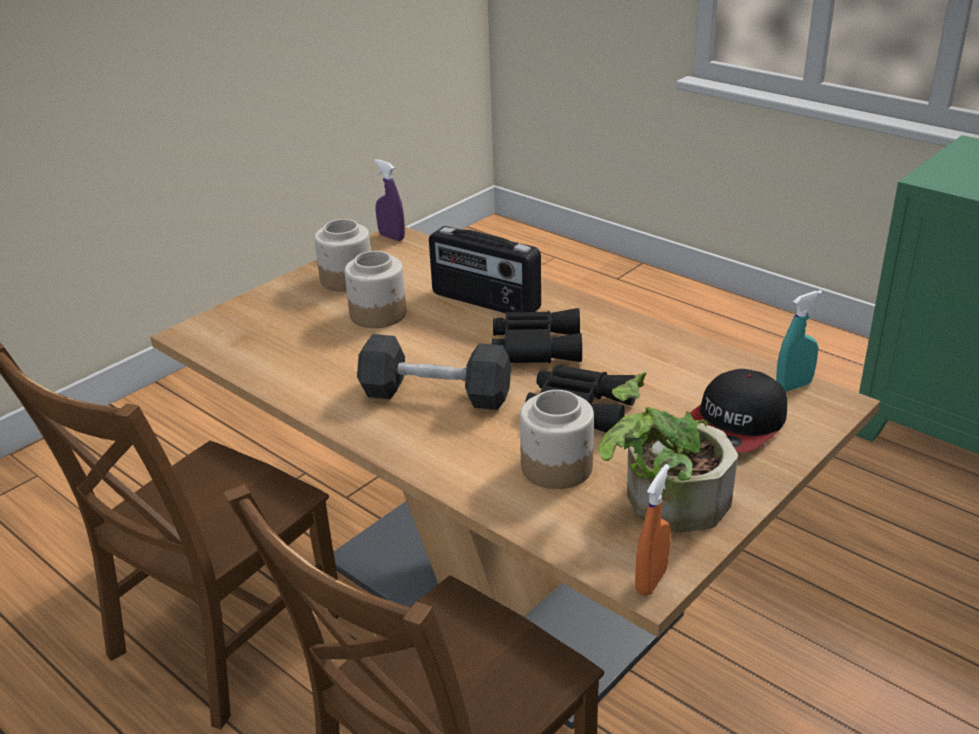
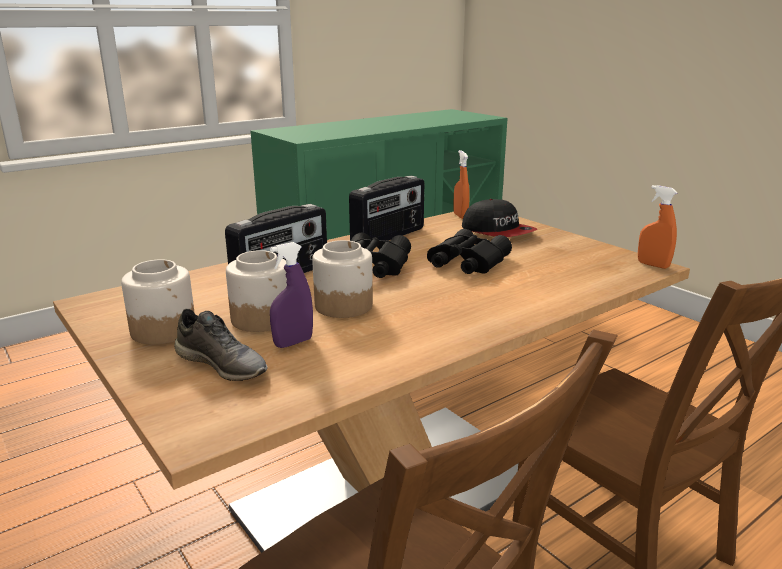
camera: 80 degrees left, 10 degrees down
(290, 318) = (223, 364): none -> grey shoe
(391, 237) = (89, 304): purple spray bottle -> purple spray bottle (293, 343)
(436, 394) = (426, 304): black dumbbell -> none
(557, 467) = (537, 275): jar -> jar (344, 305)
(653, 342) = (389, 236): none -> radio
(663, 502) = (577, 254): potted plant -> none
(793, 386) = (460, 216): turquoise spray bottle -> orange spray bottle

